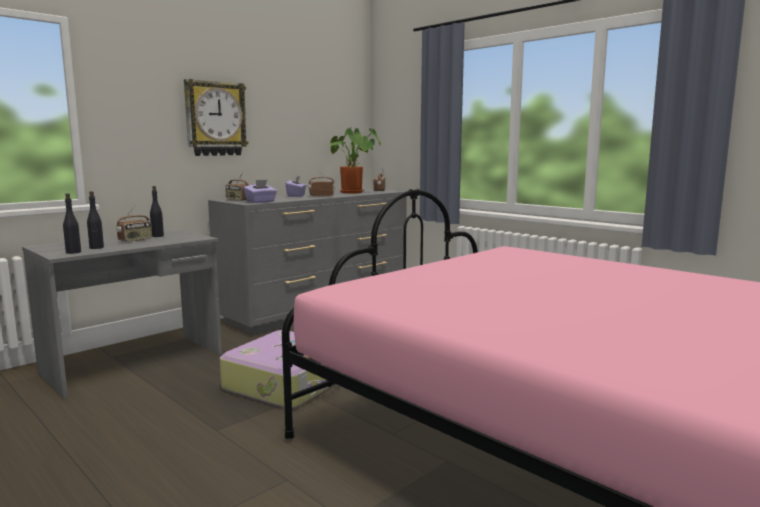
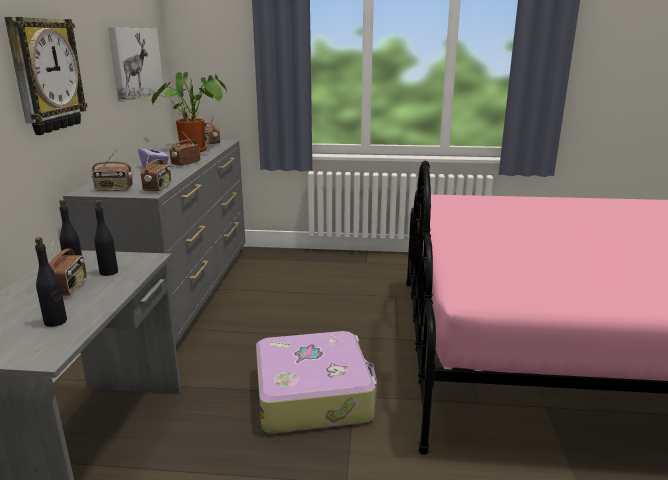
camera: 40 degrees left, 10 degrees up
(73, 252) = (48, 343): black bottle -> black bottle (109, 272)
(261, 202) = (158, 188): purple tissue box -> radio
(324, 121) = (135, 62): none -> picture

